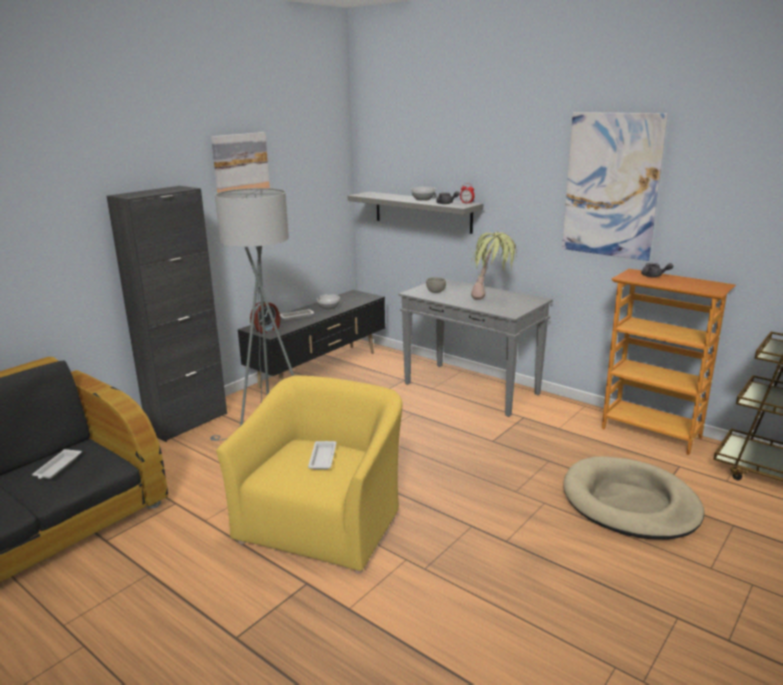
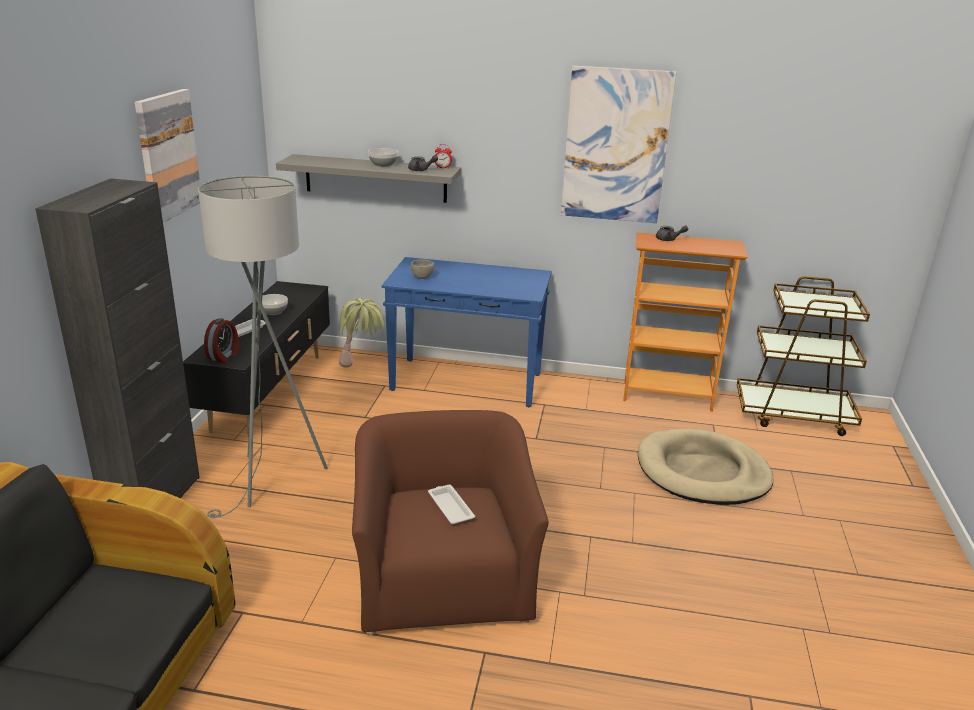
camera: 30 degrees left, 5 degrees up
(57, 467) = (91, 617): white tray -> none
(323, 523) = (443, 581): yellow armchair -> brown armchair
(472, 389) = (468, 382): grey console table -> blue console table
(492, 301) = (495, 282): potted plant -> potted plant (362, 367)

